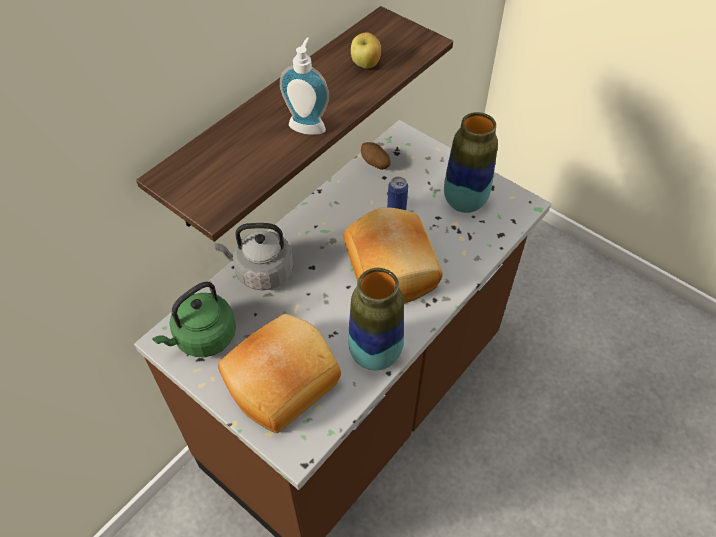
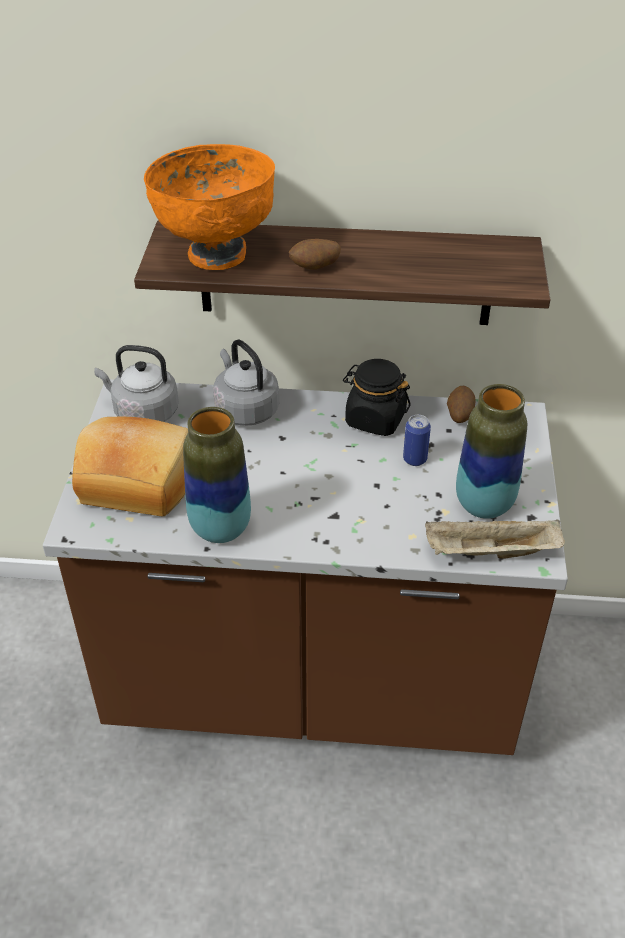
camera: 55 degrees right, 10 degrees down
(203, 338) = (143, 412): green kettle -> grey kettle
(230, 167) = (216, 253): none -> orange bowl
(308, 125) = (315, 268): soap dispenser -> potato
(340, 207) = (375, 419): none -> black jar
(366, 65) = (437, 264): apple -> none
(393, 268) = (335, 493): bread -> none
(507, 224) = (490, 553): none -> beige tray

